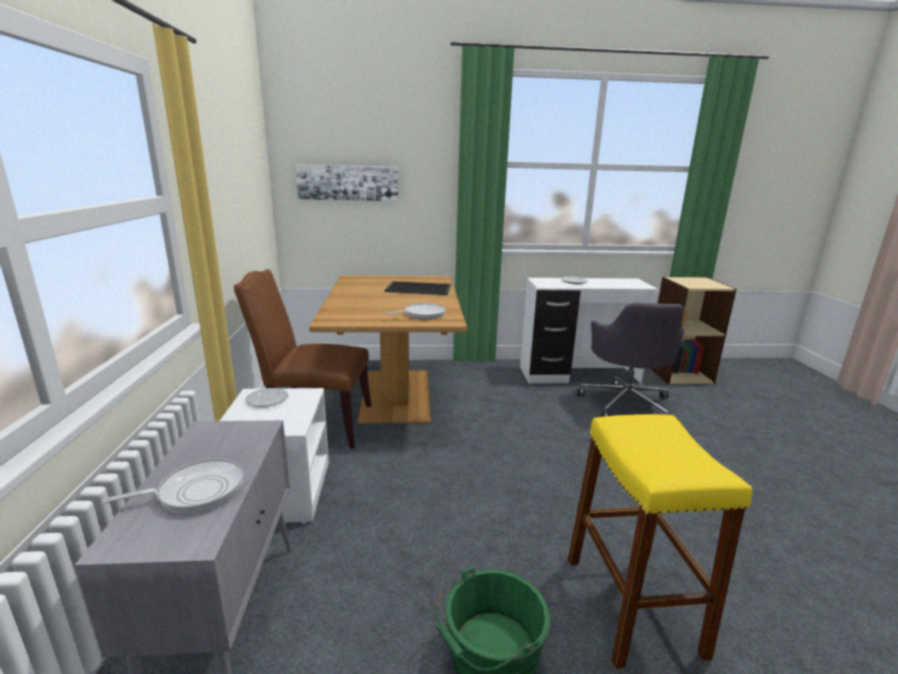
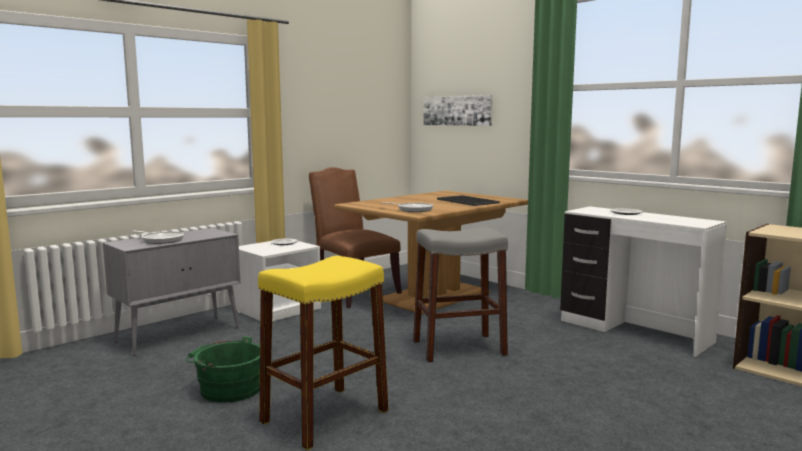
camera: 50 degrees right, 10 degrees down
(534, 447) = (458, 348): none -> grey stool
(626, 403) = (625, 360): grey office chair -> none

